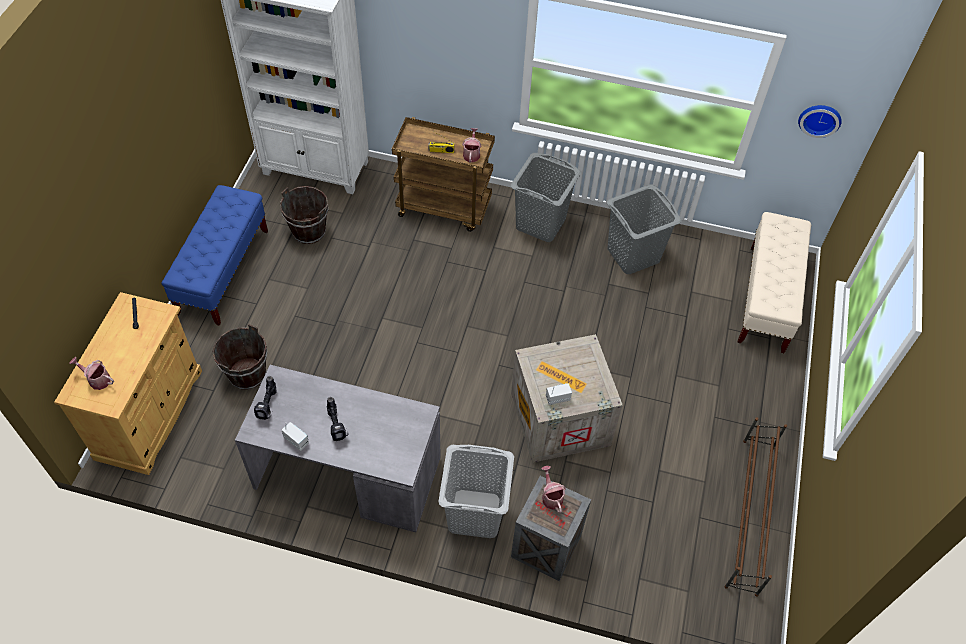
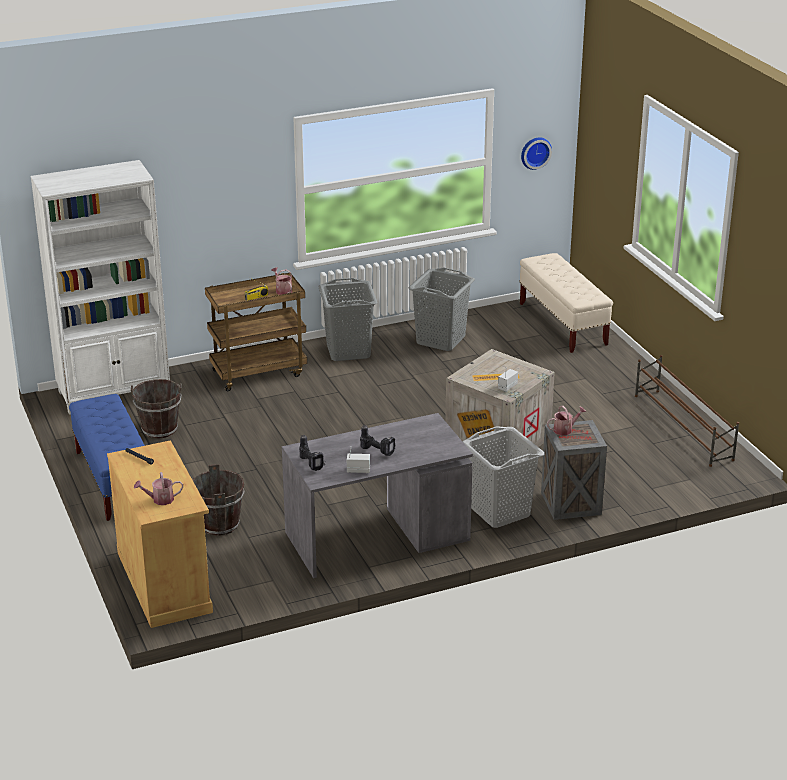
camera: 35 degrees left, 25 degrees down
(551, 496) = (565, 429): watering can -> watering can turned 120 degrees clockwise

